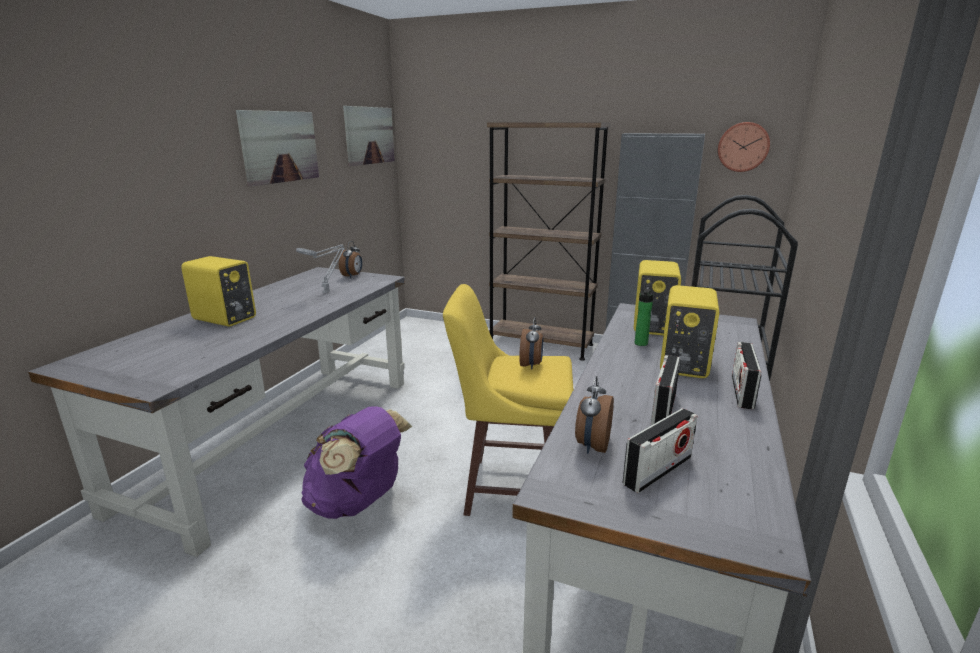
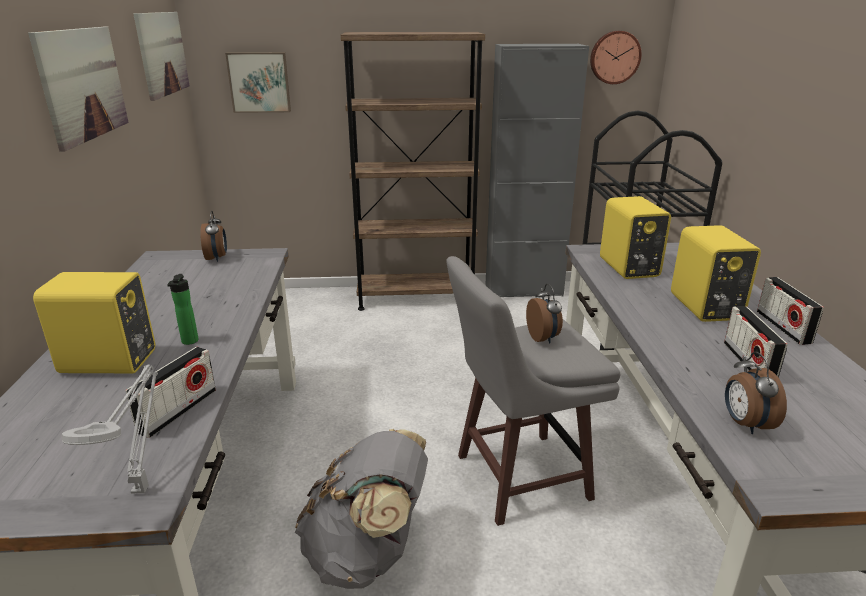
camera: 25 degrees left, 5 degrees up
(327, 292) = (212, 289): grey table lamp -> grey table lamp (142, 487)
(358, 502) = (367, 553): purple backpack -> grey backpack
(442, 160) = (259, 82): none -> picture
(510, 488) = (518, 477): yellow stool -> grey stool
(640, 344) = (644, 292): bottle -> bottle (189, 342)
(657, 471) = (824, 433): radio -> radio (178, 411)

